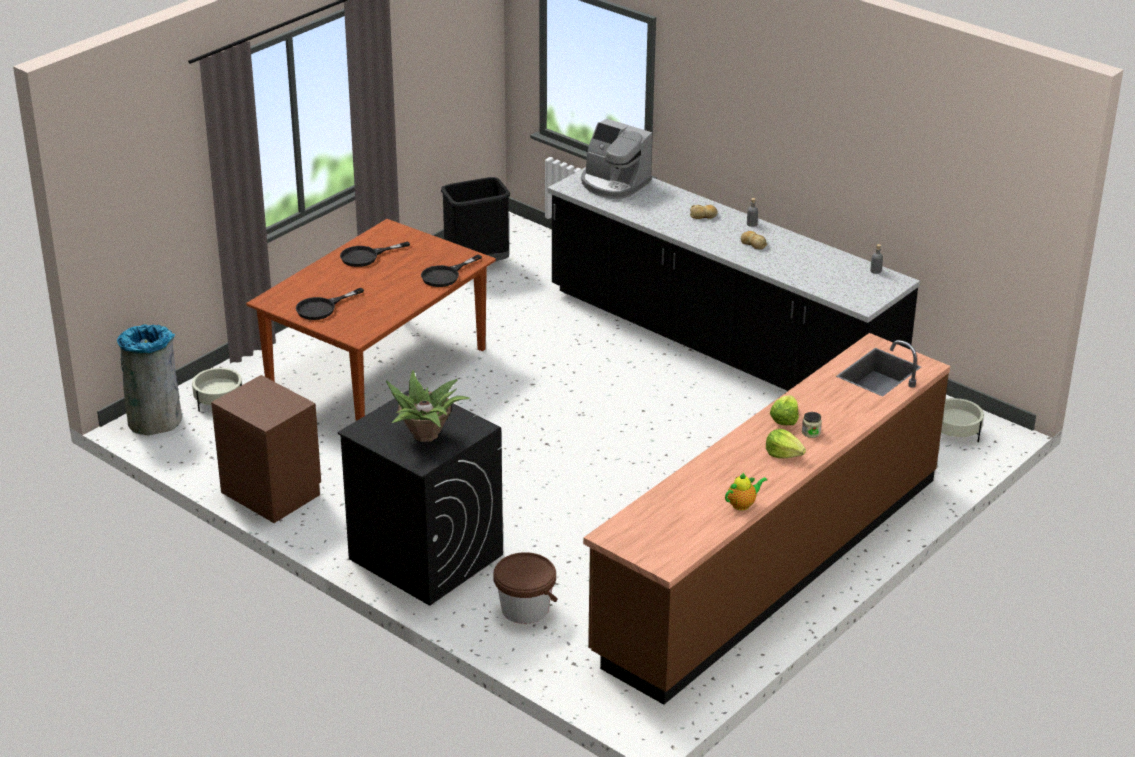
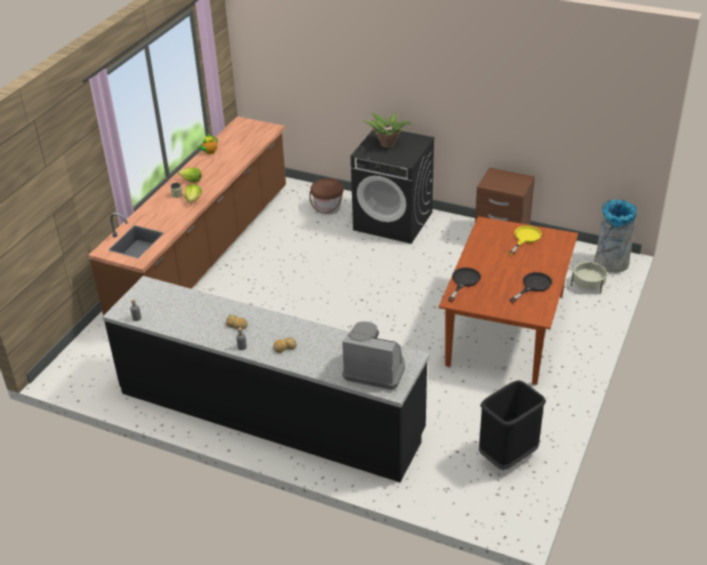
camera: 165 degrees right, 5 degrees up
(322, 308) = (525, 238): black frying pan -> yellow frying pan
(955, 432) = (86, 368): beige planter -> none

